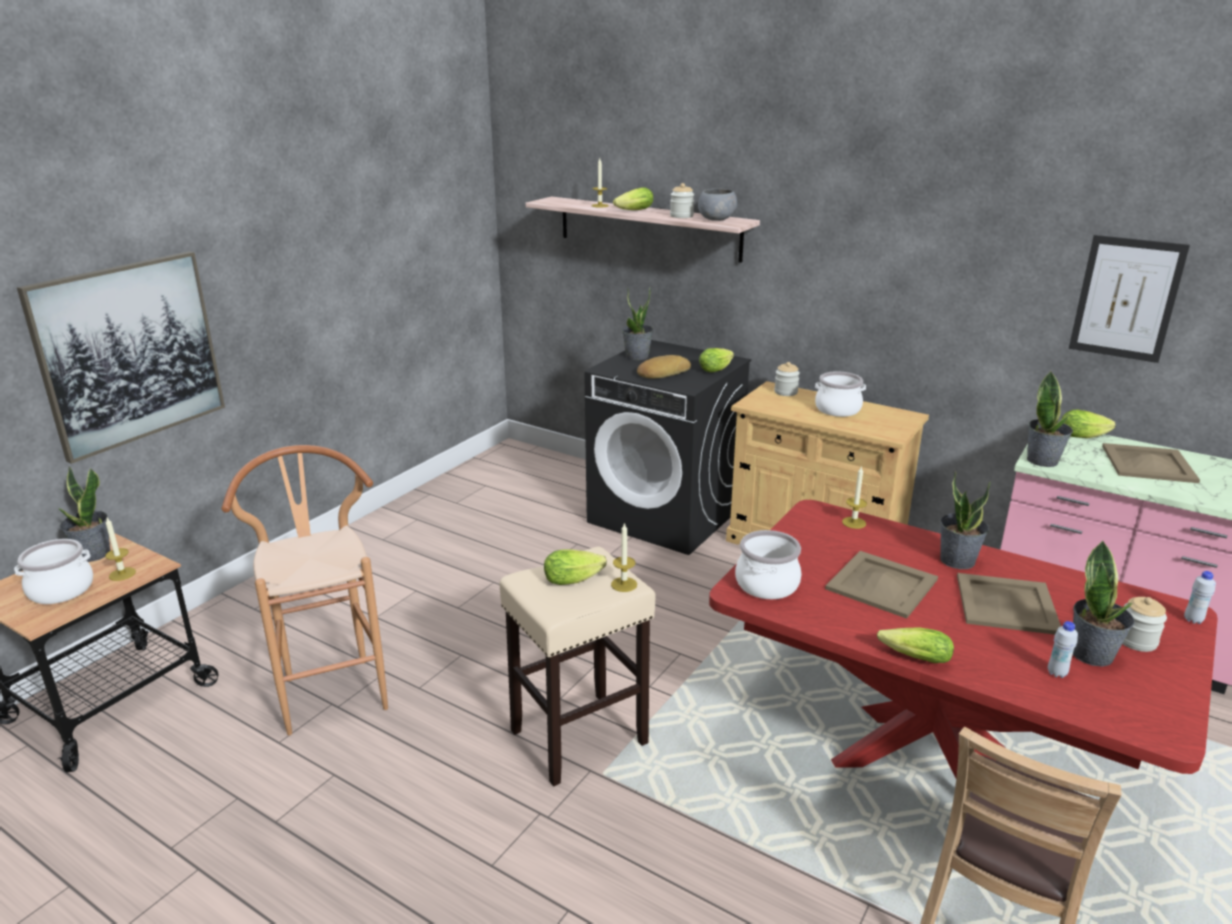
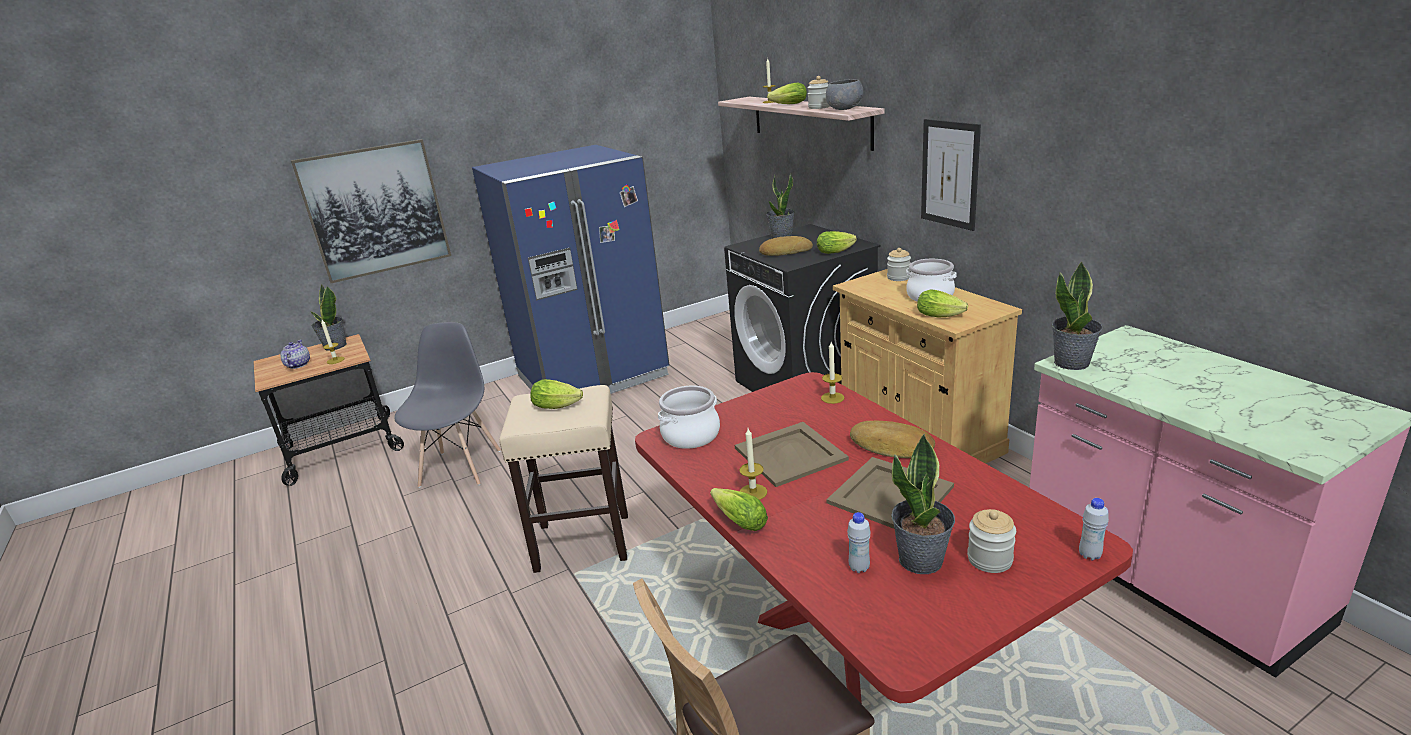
camera: 30 degrees right, 0 degrees up
(61, 590) = (298, 365): cooking pot -> teapot
(331, 688) = (461, 468): brown stool -> grey chair
(405, 542) = (593, 376): none -> blue fridge
(624, 584) = (585, 416): candle -> candle (753, 492)
(957, 560) = (891, 446): potted plant -> bread
(1085, 436) = (1163, 344): lettuce -> lettuce (942, 315)
(1126, 298) = (1213, 182): picture -> picture (949, 174)
(1148, 464) = (1205, 381): beige tray -> none

